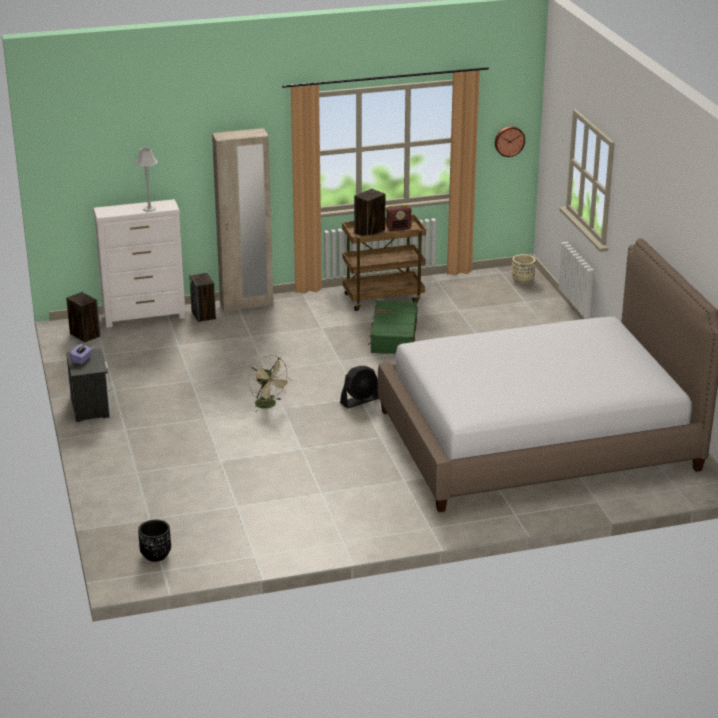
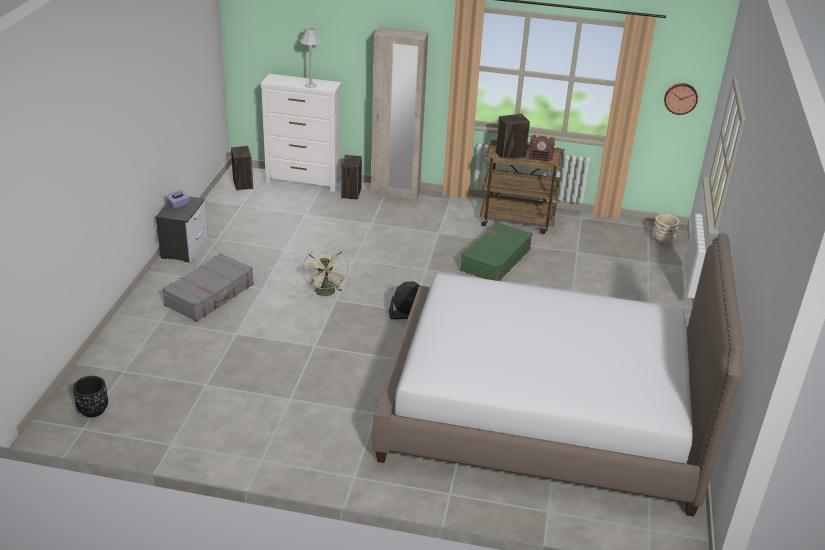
camera: 25 degrees right, 5 degrees up
(162, 438) = (210, 295): none -> grey suitcase

